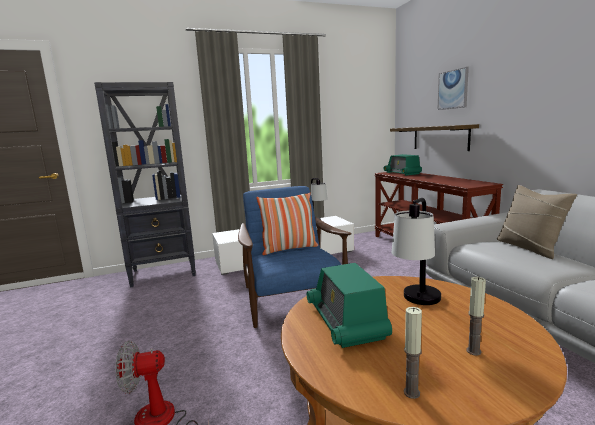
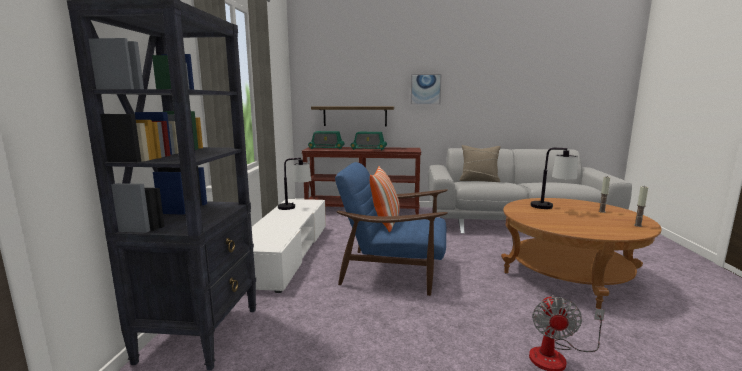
camera: 65 degrees left, 0 degrees up
(346, 321) = (568, 223): radio -> radio (368, 149)
(453, 89) = (367, 77): picture -> picture (425, 89)

